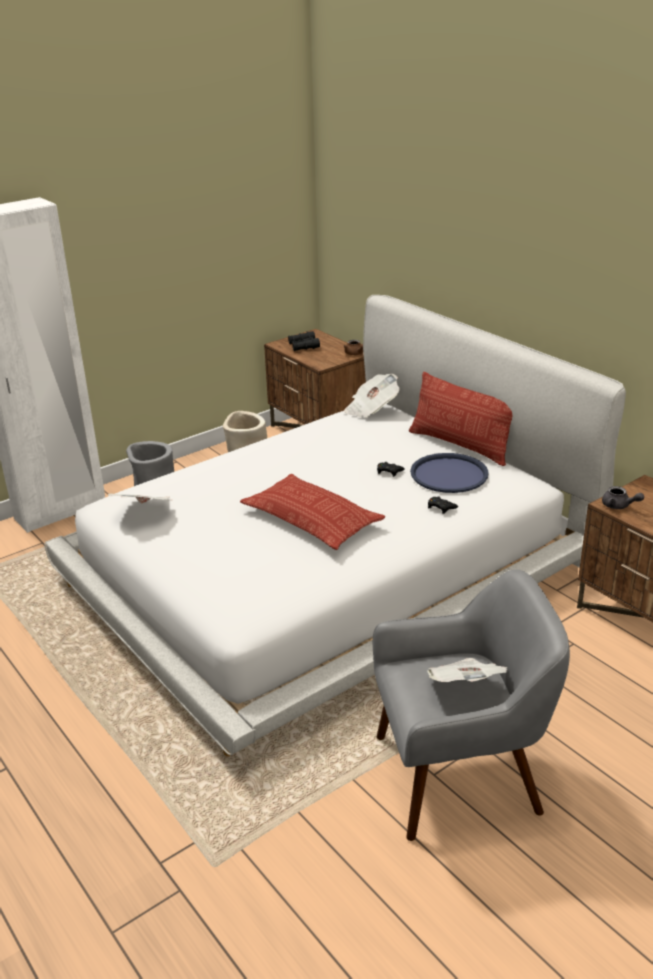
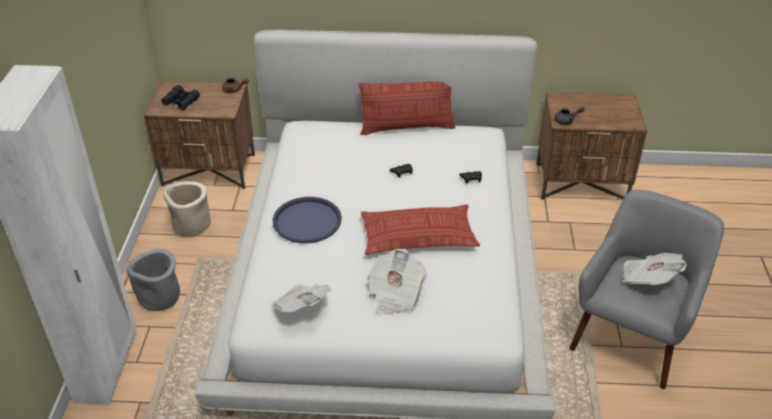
camera: 50 degrees left, 10 degrees up
(371, 409) = (308, 131): newspaper -> newspaper (395, 294)
(449, 474) = (438, 152): blue tray -> blue tray (307, 221)

